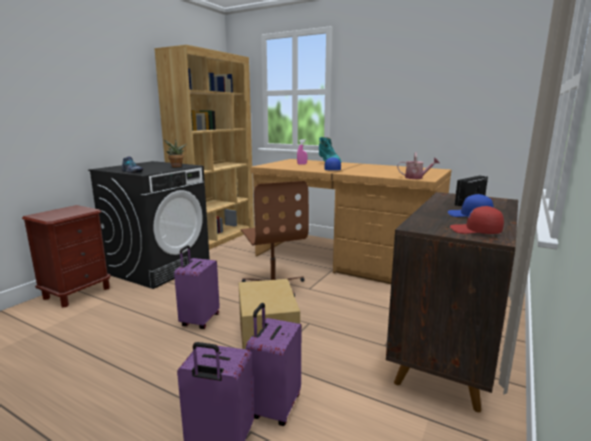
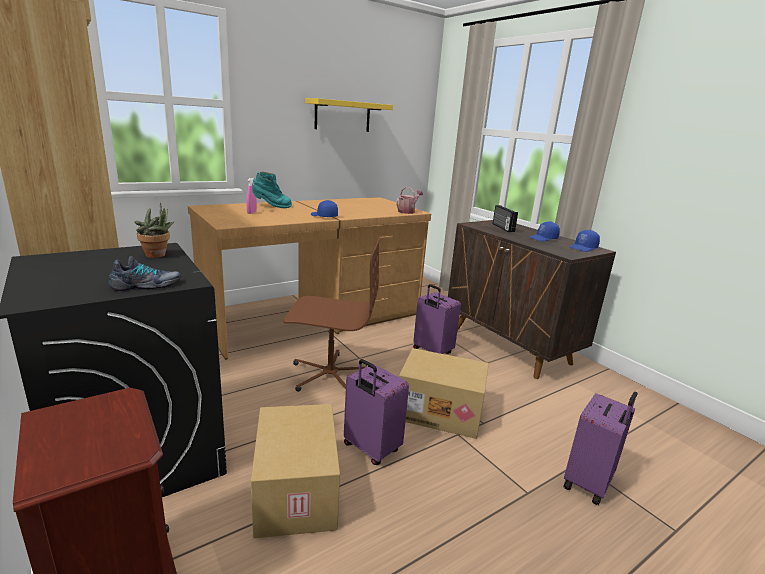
camera: 65 degrees left, 5 degrees up
(148, 309) = (298, 491): none -> cardboard box
(274, 407) = (550, 441): purple suitcase -> purple suitcase (432, 351)
(424, 91) = (342, 116): none -> yellow shelf
(475, 231) = (583, 248): red cap -> blue cap

